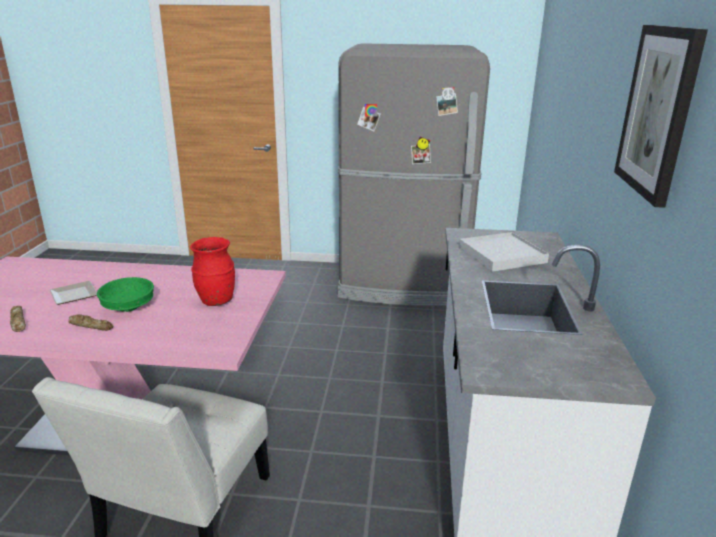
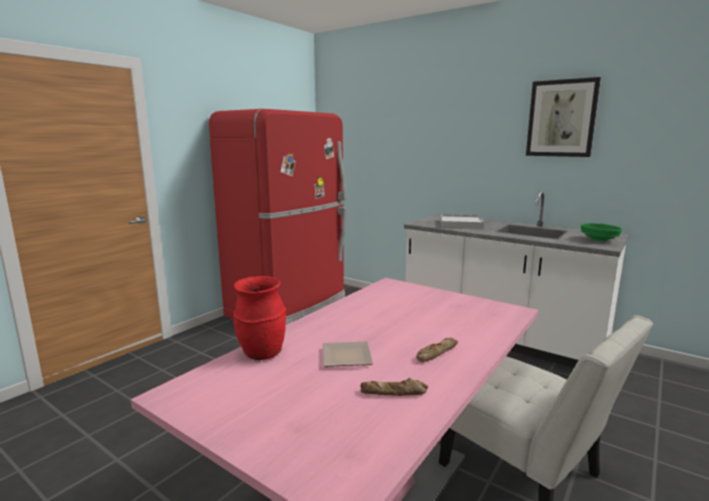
camera: 60 degrees left, 10 degrees down
(127, 307) = (405, 334): green bowl -> green bowl (599, 240)
(216, 301) = (423, 302): red vase -> red vase (262, 354)
(403, 284) = (289, 308): grey fridge -> red fridge

